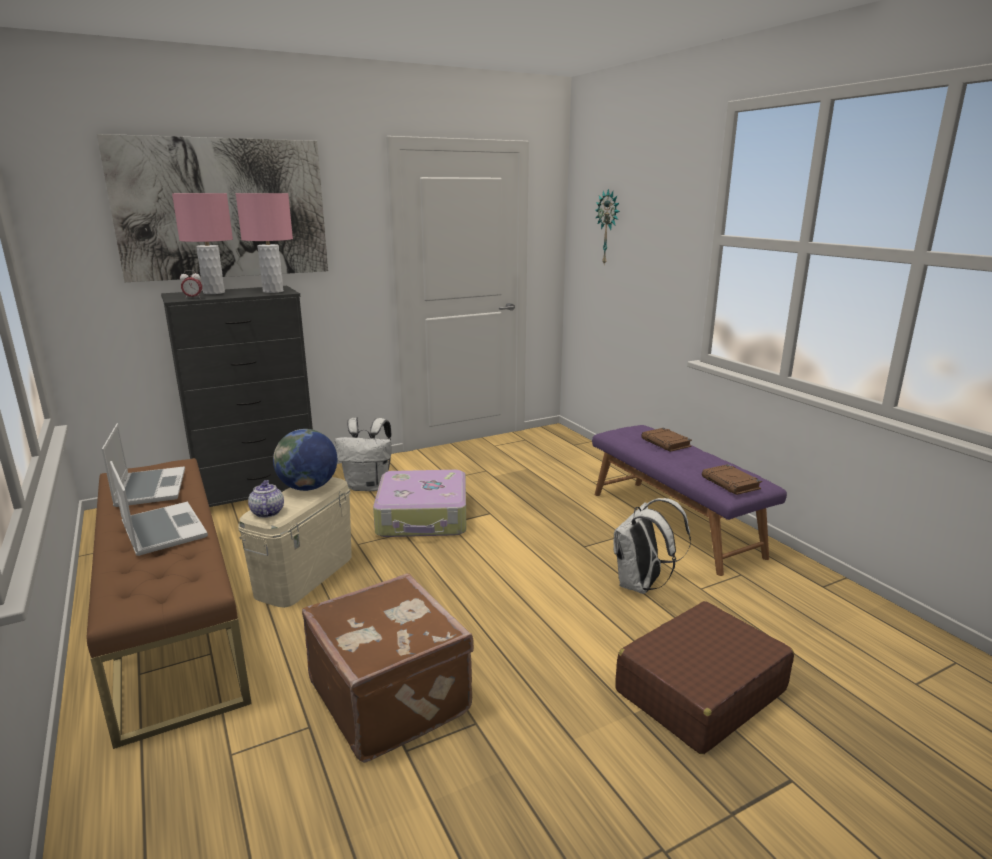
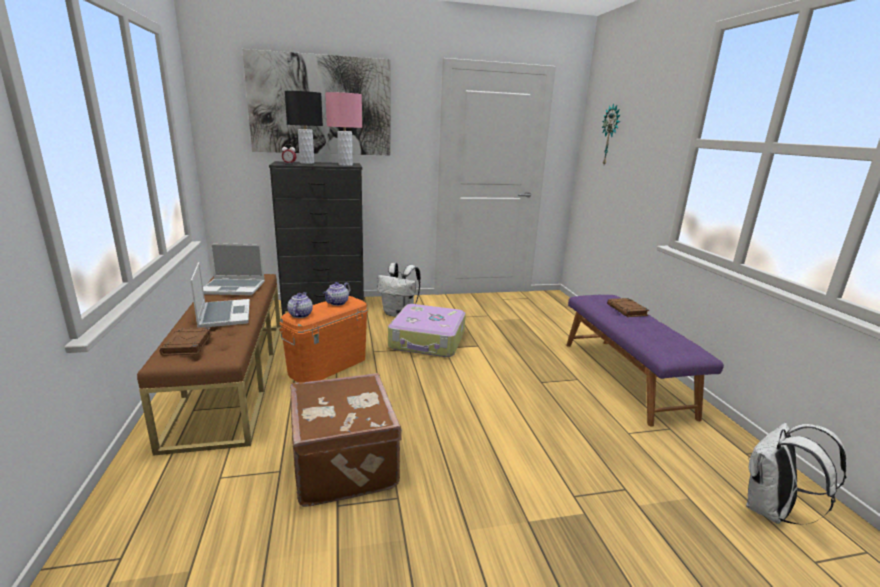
camera: 15 degrees right, 0 degrees up
(150, 488) = (234, 288): laptop -> laptop turned 90 degrees clockwise
(214, 292) = (307, 163): pink table lamp -> black table lamp
(304, 575) = (328, 365): beige storage box -> orange storage box
(308, 487) = (337, 303): globe -> teapot
(641, 585) = (577, 421): white backpack -> white backpack (771, 511)
(699, 691) = (594, 517): brown suitcase -> none
(731, 483) = (671, 349): brown book -> brown book (187, 345)

